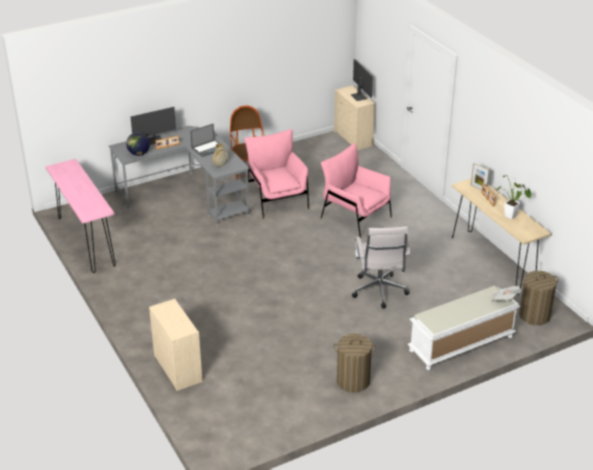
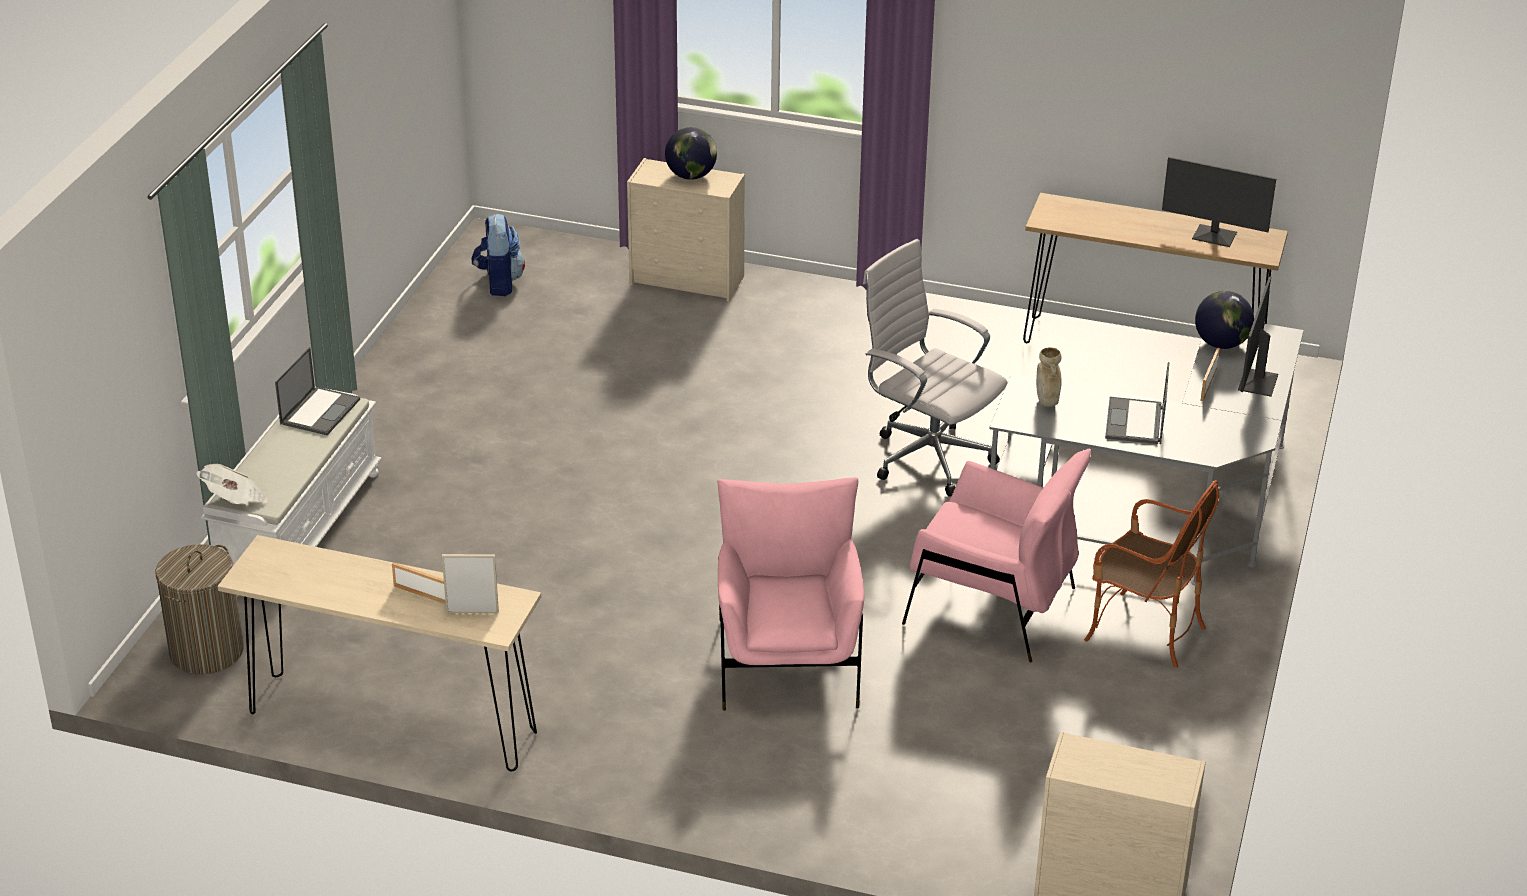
camera: 135 degrees right, 0 degrees up
(86, 241) = (1142, 349): pink console table -> brown console table
(170, 318) = (691, 176): none -> globe
(252, 419) = (499, 283): none -> backpack
(353, 381) = (416, 389): laundry basket -> none
(355, 217) = (787, 661): pink armchair -> pink armchair turned 90 degrees counterclockwise
(359, 96) = (1113, 774): monitor -> monitor (1214, 236)
(379, 292) = (541, 537): white office chair -> white office chair (927, 457)
(438, 319) = (320, 411): none -> laptop
(512, 217) = (330, 579): potted plant -> none

